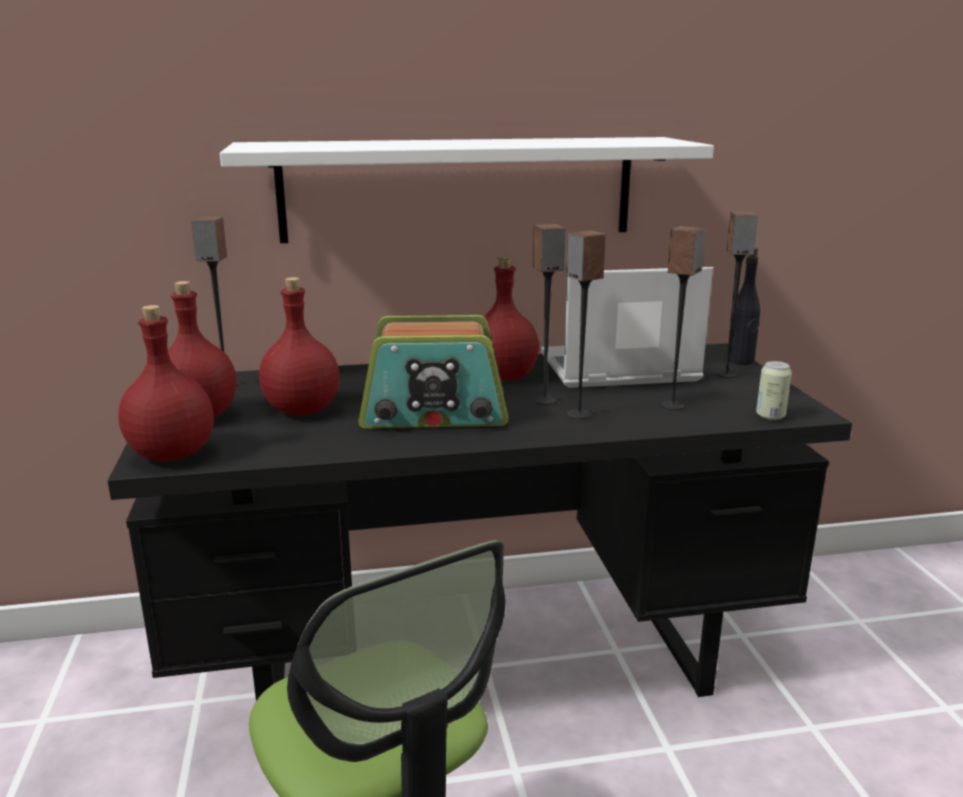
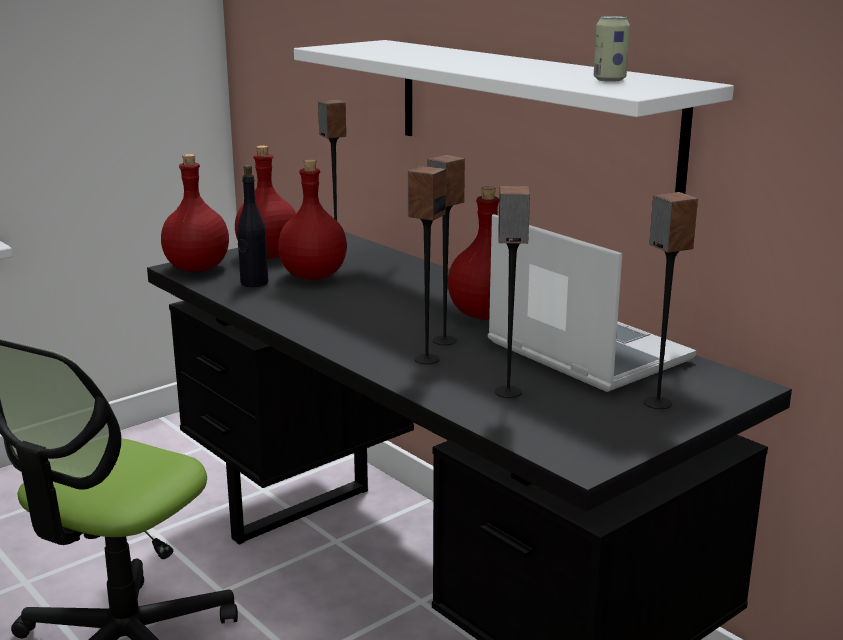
camera: 60 degrees right, 0 degrees up
(434, 413) = (360, 312): radio -> none
(740, 361) = (725, 404): black bottle -> black bottle (254, 283)
(770, 416) = (543, 442): can -> can (609, 79)

